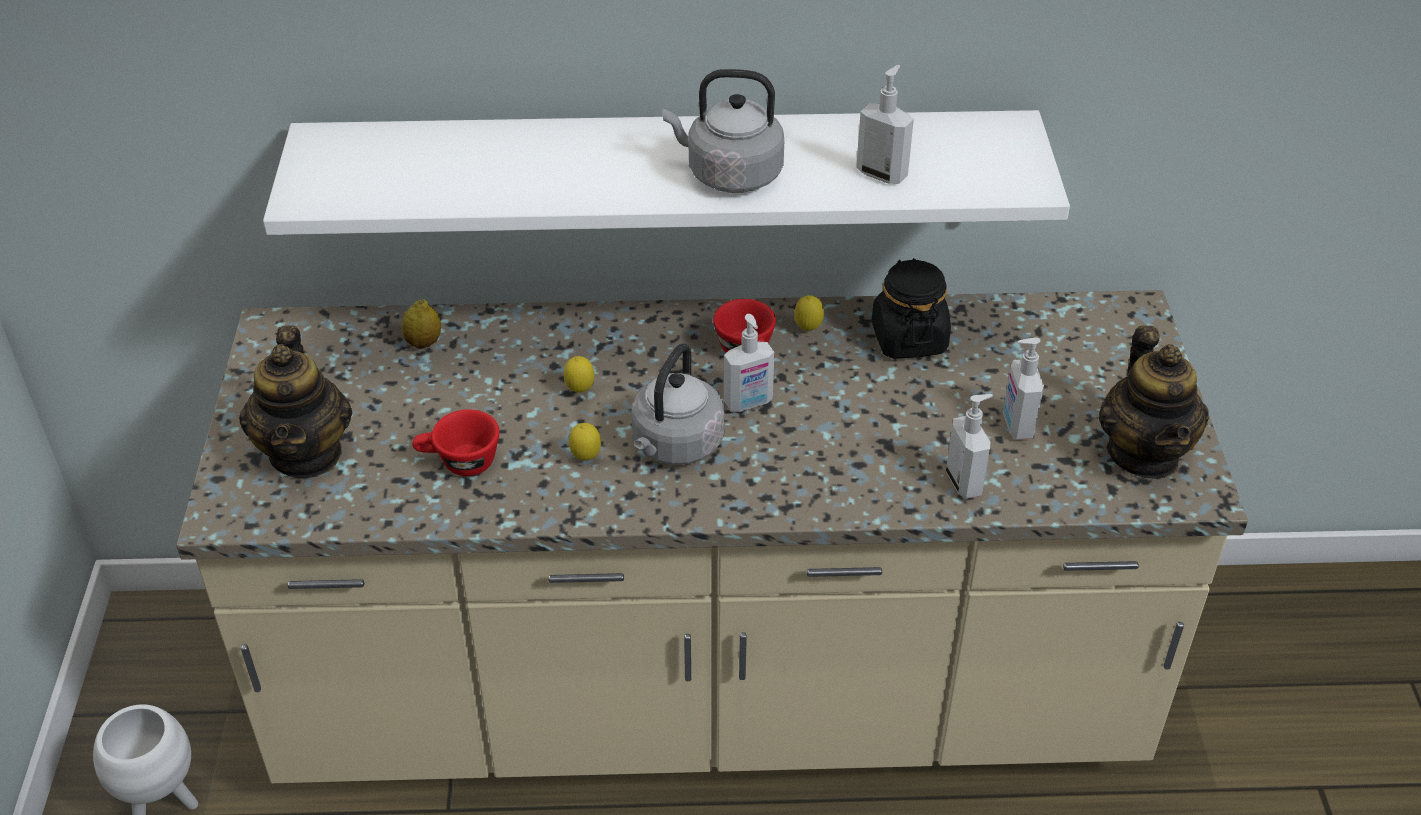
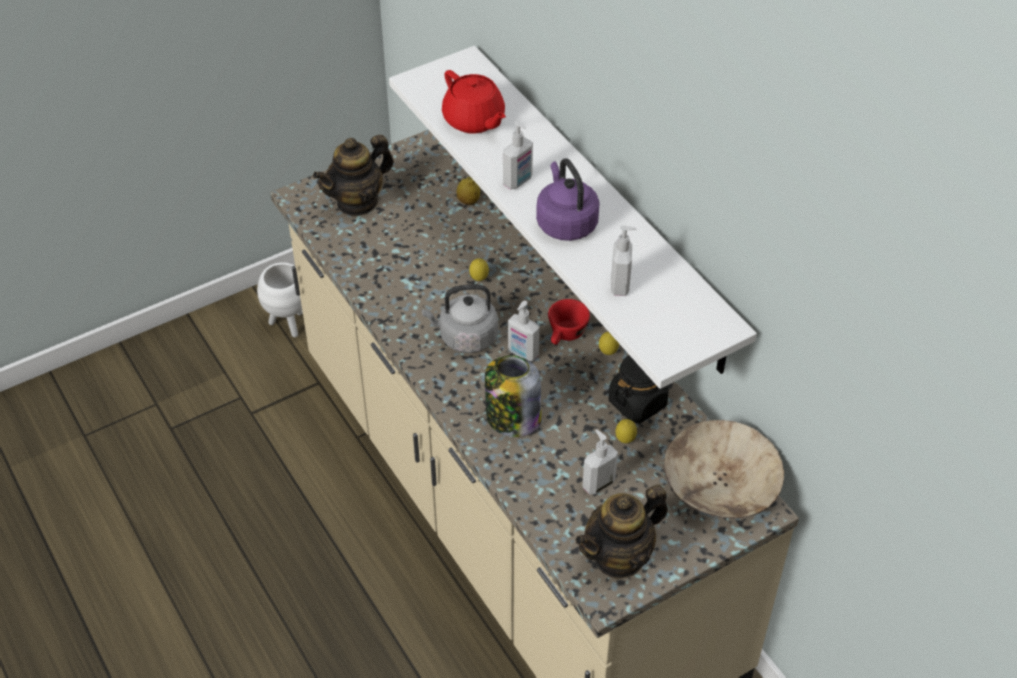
camera: 60 degrees right, 5 degrees up
(449, 177) = (474, 120): none -> red teapot
(459, 463) = (391, 259): red cup -> none
(586, 458) = (429, 306): lemon -> lemon (625, 440)
(729, 174) = (565, 222): grey kettle -> purple kettle
(854, 458) = (512, 418): none -> jar
(965, 482) = (528, 476): soap dispenser -> soap dispenser (518, 181)
(1082, 328) = (719, 486): none -> beige bowl

